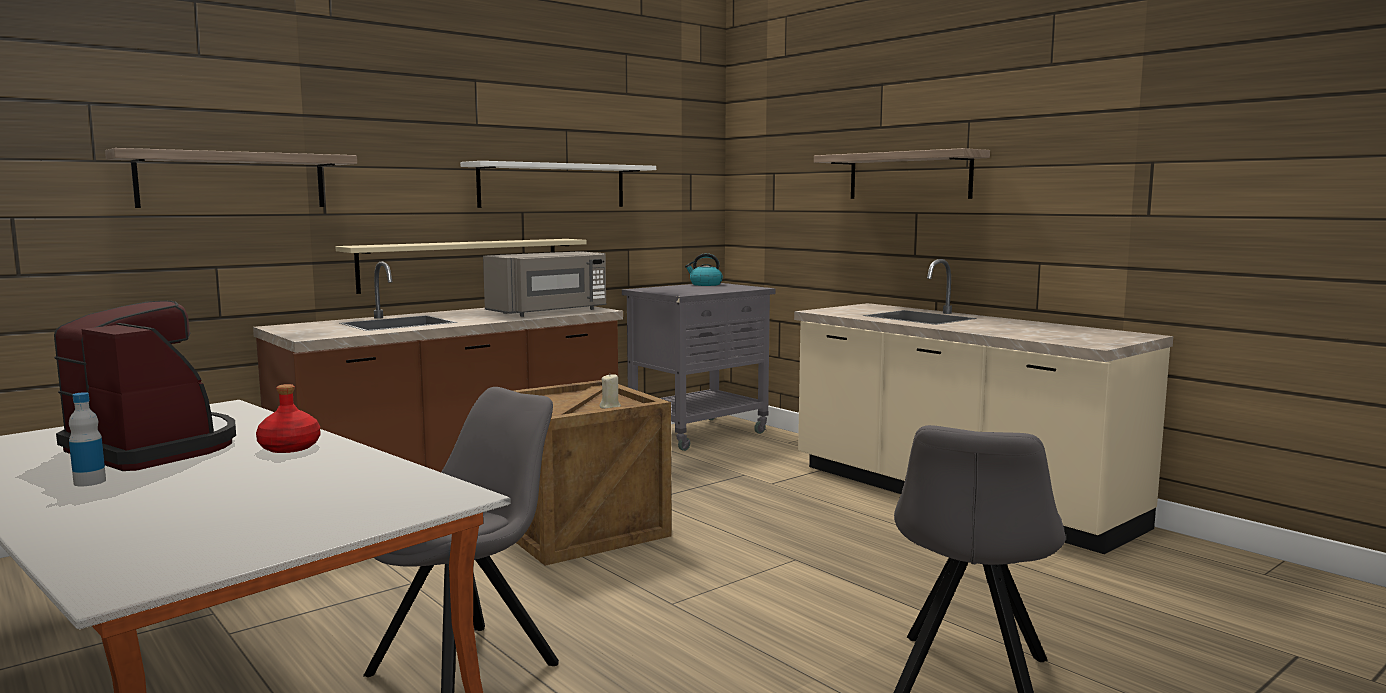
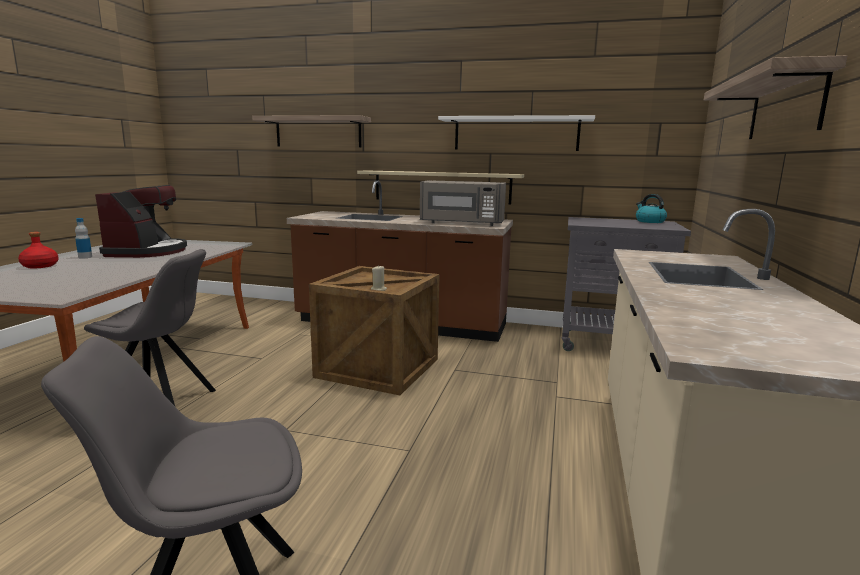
camera: 55 degrees right, 5 degrees up
(290, 447) = (157, 262): red bottle -> red bottle (40, 266)

